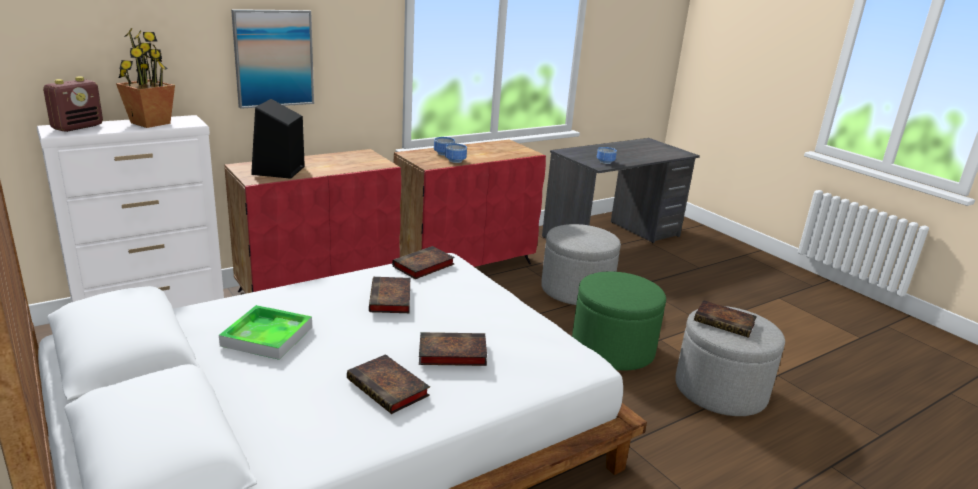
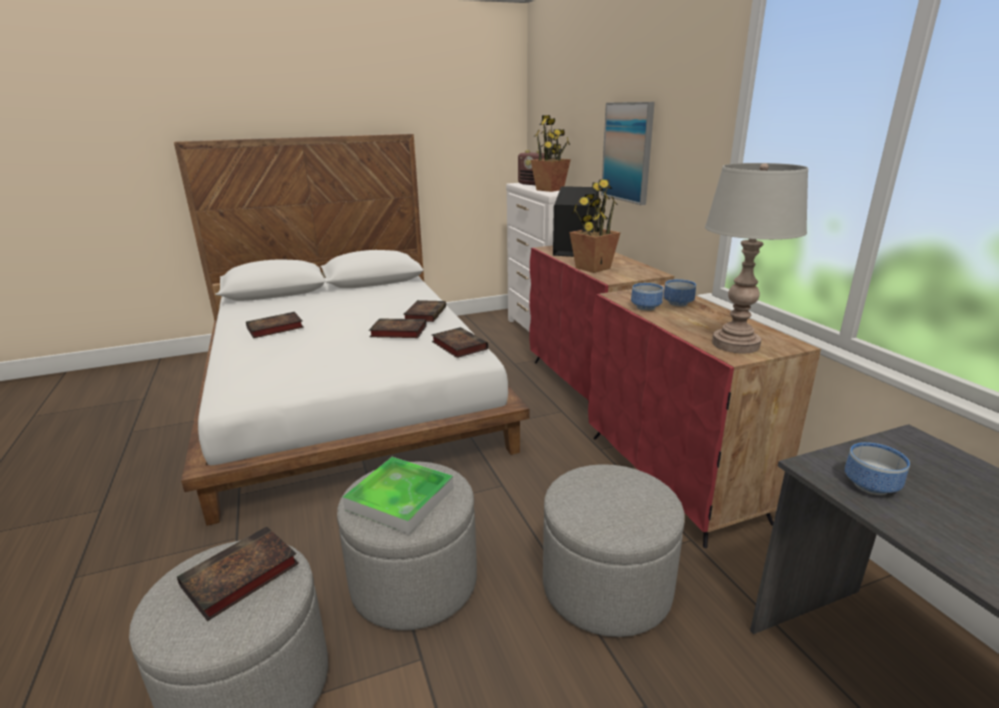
camera: 105 degrees right, 0 degrees up
(267, 336) = (368, 302): tray -> tray (400, 498)
(346, 168) = (592, 268): none -> potted plant
(450, 353) = (291, 344): book -> book (425, 314)
(513, 150) = (735, 344): none -> grey table lamp
(612, 349) = (414, 581): green ottoman -> grey ottoman

